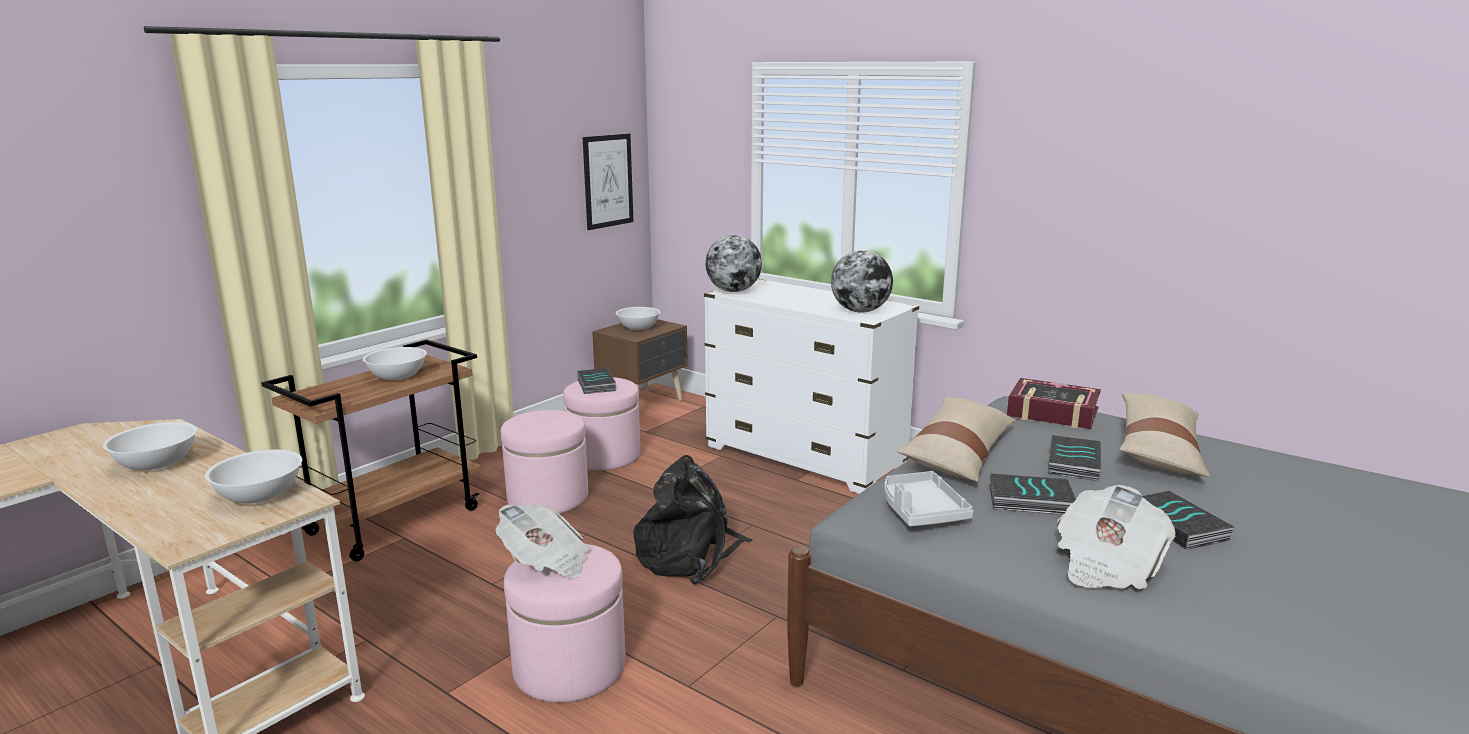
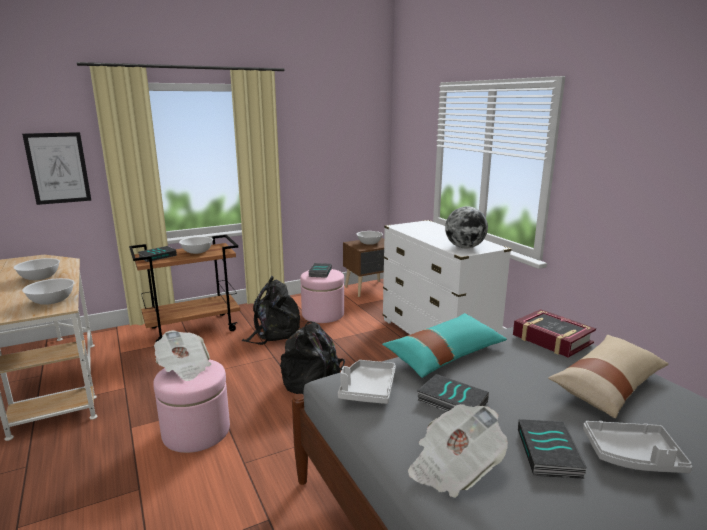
camera: 25 degrees right, 0 degrees up
(548, 498) = (273, 332): pink ottoman -> black backpack
(608, 181) = (360, 155): picture -> picture (58, 168)
(733, 291) = (402, 226): globe -> none
(958, 454) = (445, 355): beige pillow -> turquoise pillow
(1072, 463) = (520, 380): book -> book (157, 256)
(1247, 510) = (632, 456): none -> grey tray

